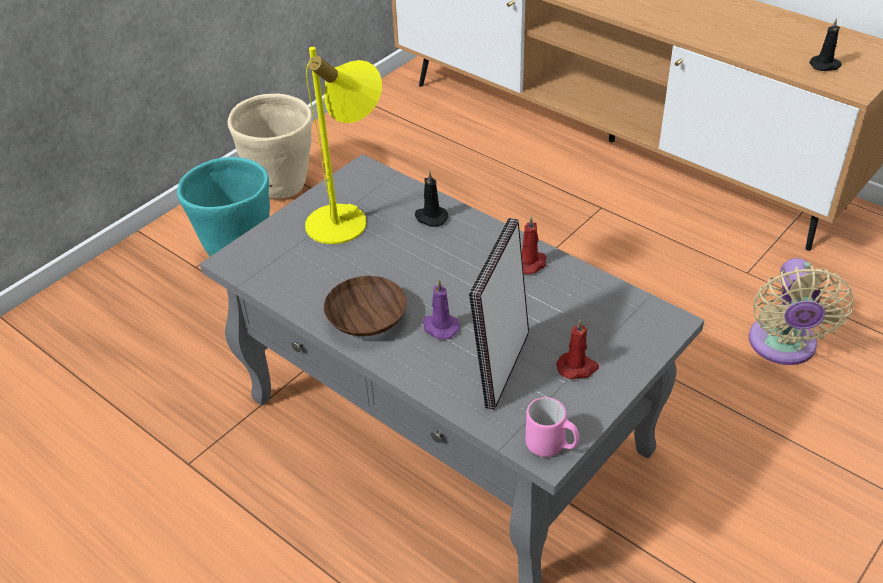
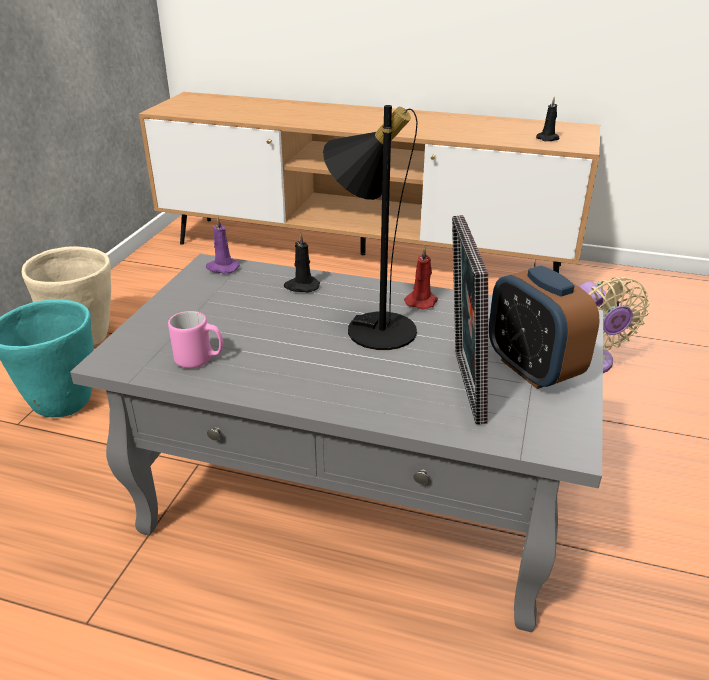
camera: 25 degrees left, 10 degrees down
(347, 219) = (218, 303): yellow table lamp -> none
(368, 320) = (297, 379): brown bowl -> none
(439, 327) = (376, 368): purple candle -> purple candle (222, 268)
(466, 279) = (372, 325): none -> black table lamp
(551, 446) = (567, 440): pink mug -> pink mug (200, 360)
(577, 367) = (532, 369): red candle -> alarm clock

